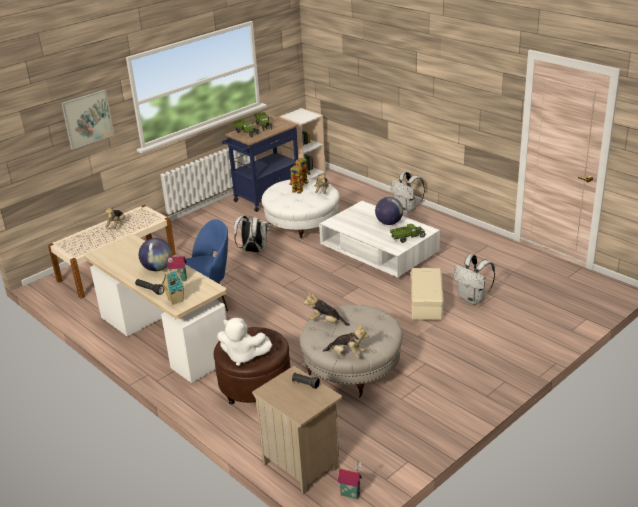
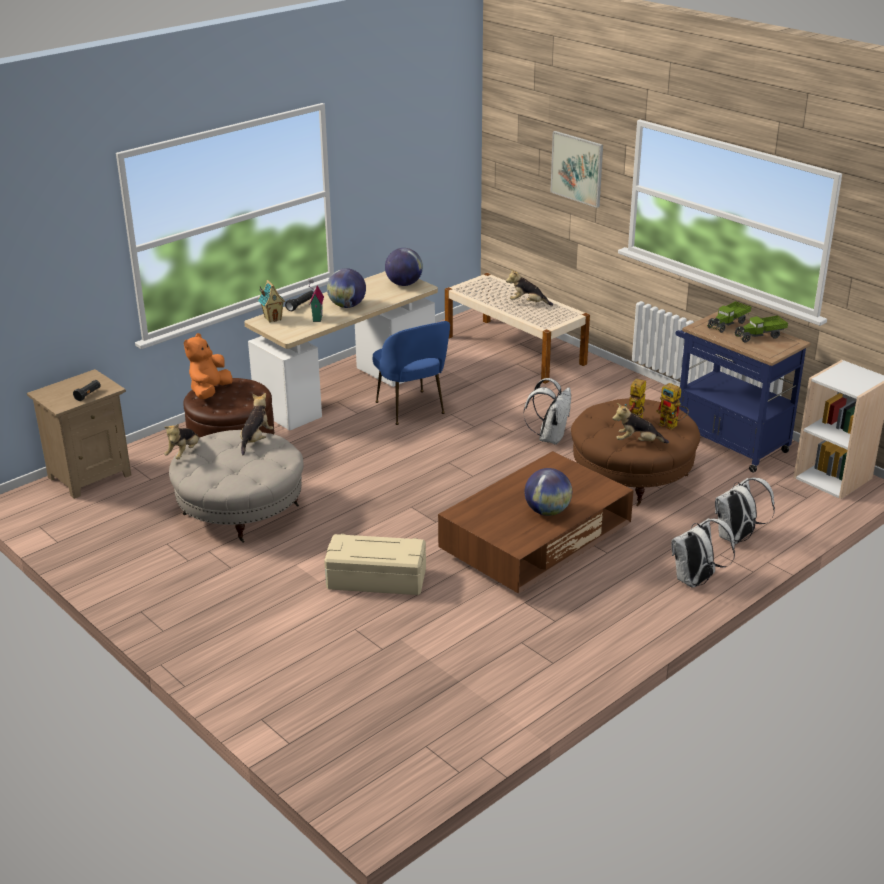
camera: 90 degrees right, 0 degrees up
(120, 247) = (404, 284): none -> globe
(243, 356) = (210, 392): white plush toy -> orange plush toy
(302, 225) = (632, 476): white ottoman -> brown ottoman
(351, 493) = (32, 504): toy house -> none
(379, 253) = (535, 544): white coffee table -> brown coffee table
(407, 238) = (494, 526): toy truck -> none
(473, 299) = (379, 625): white backpack -> white backpack (736, 538)

